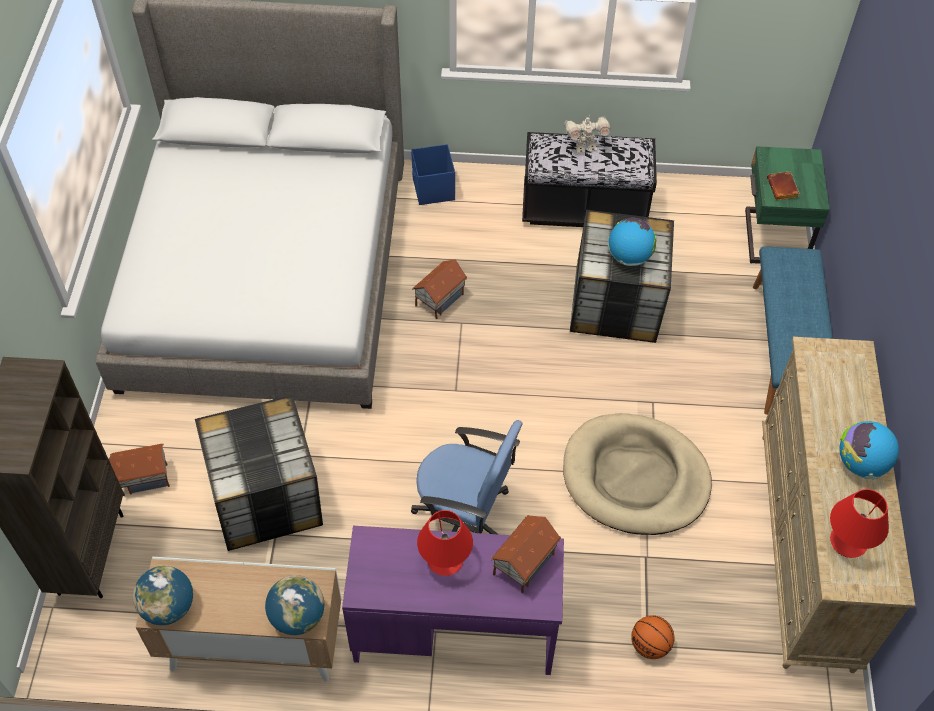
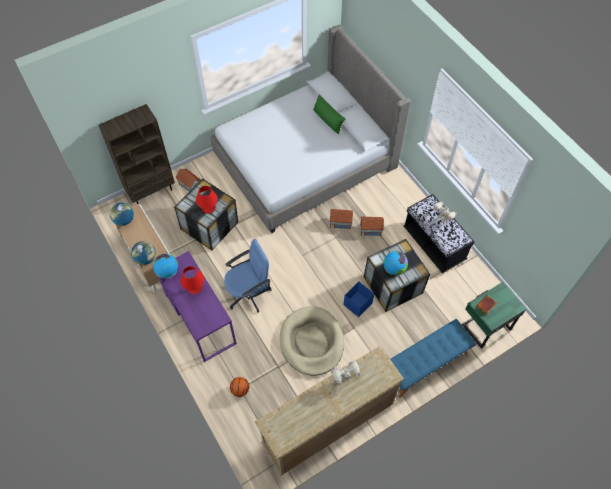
camera: 55 degrees right, 5 degrees up
(263, 164) = (328, 120): none -> green pillow
(433, 189) = (393, 186): blue storage box -> blue storage box (357, 304)
(465, 517) = (249, 293): blue office chair -> blue office chair turned 105 degrees counterclockwise
(523, 564) = (211, 313): toy house -> toy house (370, 230)
(821, 417) = (344, 377): none -> toy robot
(848, 541) = (289, 418): red table lamp -> red table lamp (208, 208)
(860, 464) = (332, 404): globe -> globe (167, 271)

